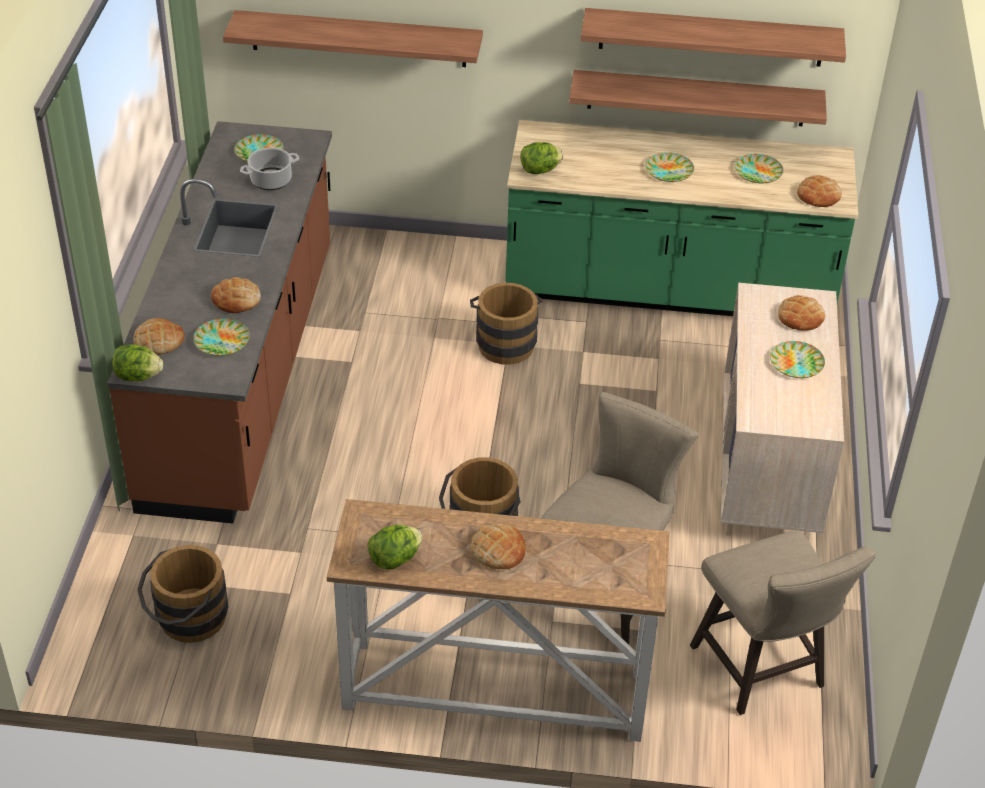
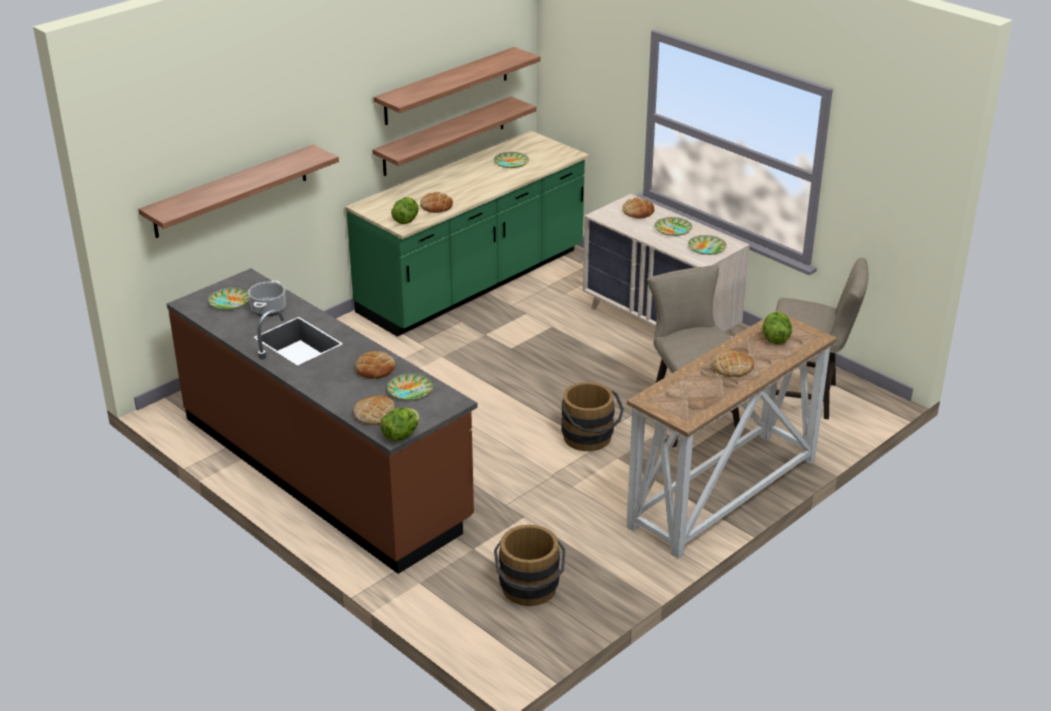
camera: 50 degrees left, 10 degrees down
(394, 559) = (700, 403): lettuce -> lettuce (775, 339)
(504, 342) = (438, 356): brown bucket -> none
(669, 171) = (470, 185): plate -> plate (707, 248)
(818, 195) = (557, 156): bread -> bread (436, 206)

